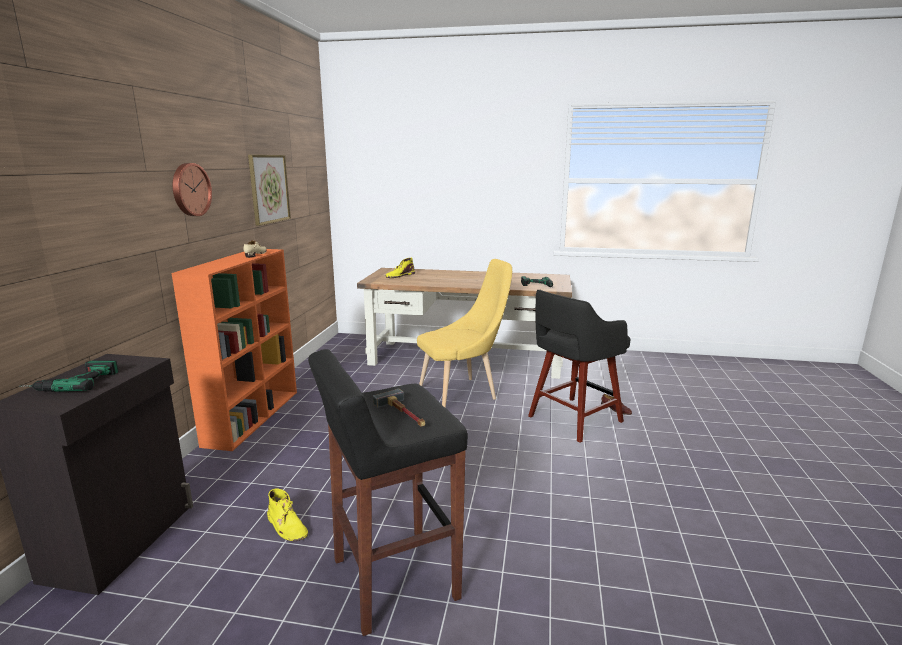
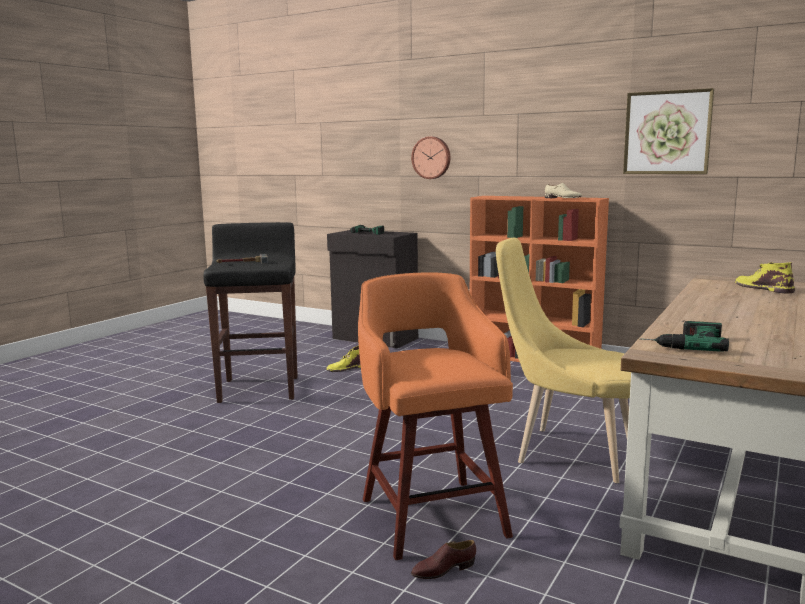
camera: 110 degrees right, 5 degrees down
(190, 189) = (524, 130): wall clock -> wall clock (431, 157)
(462, 393) = (566, 452): yellow chair -> yellow chair turned 120 degrees clockwise
(572, 419) = (432, 514): black stool -> orange stool

